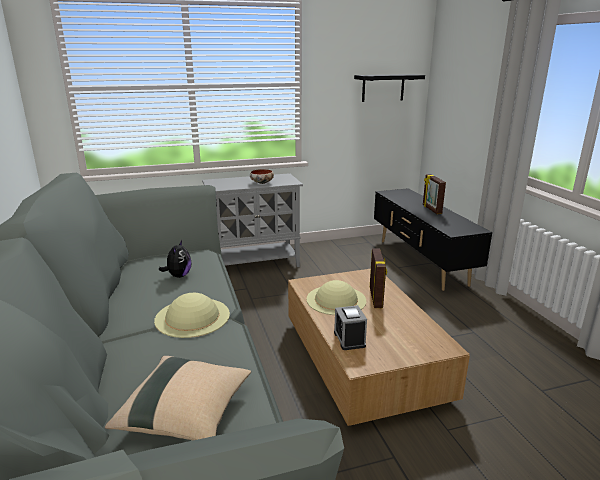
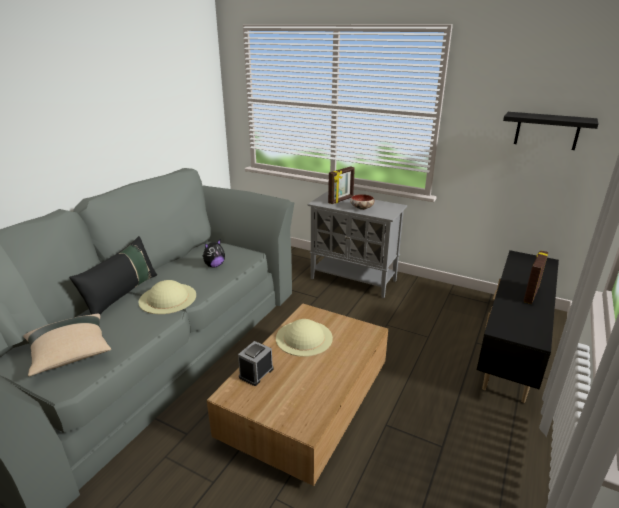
camera: 45 degrees right, 5 degrees up
(122, 340) = (122, 294): none -> black pillow
(376, 298) = (335, 354): picture frame -> picture frame (341, 200)

